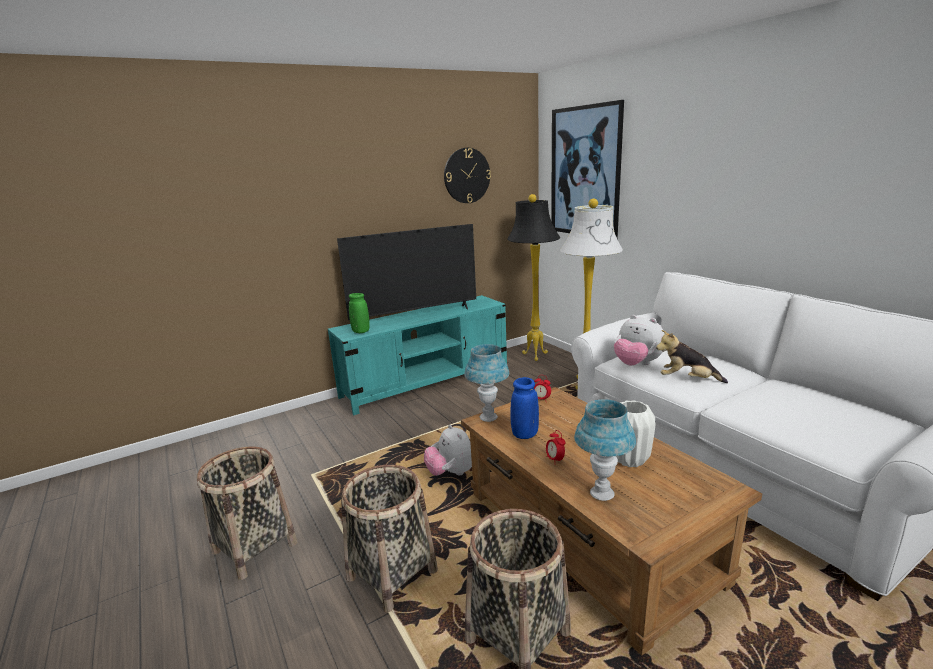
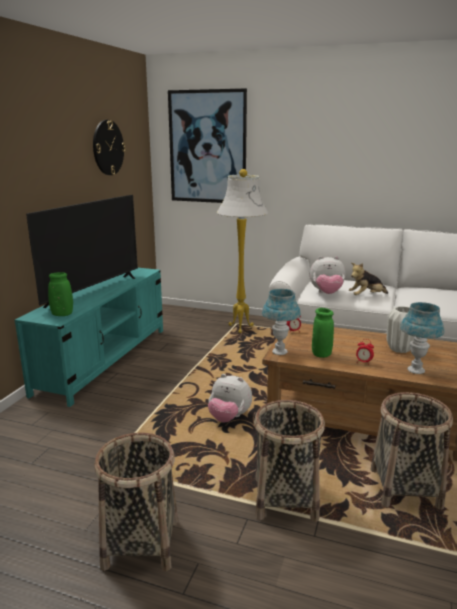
camera: 40 degrees left, 0 degrees up
(525, 434) = (321, 354): blue vase -> green vase
(534, 356) = (173, 317): black floor lamp -> none

